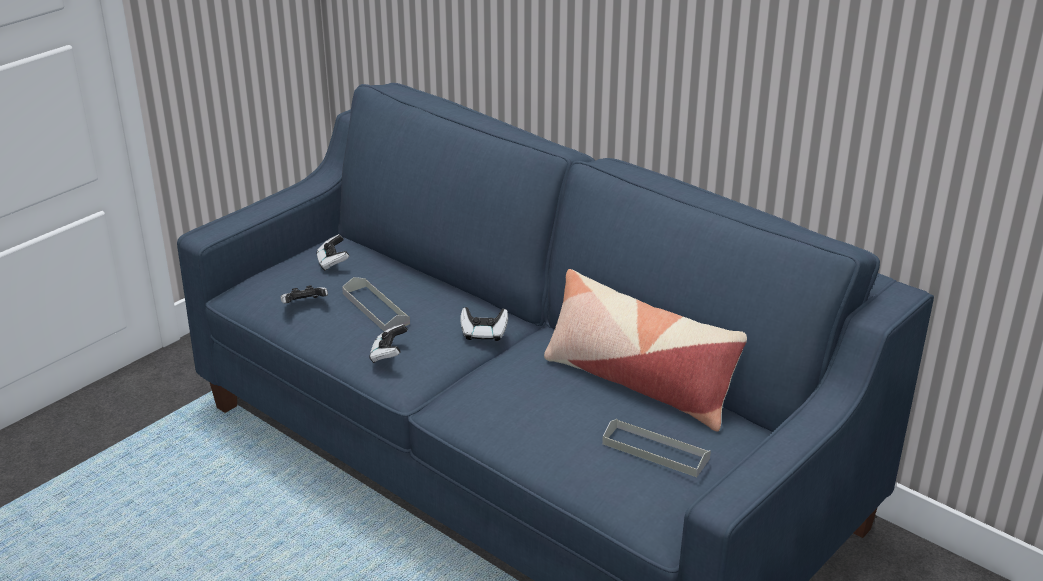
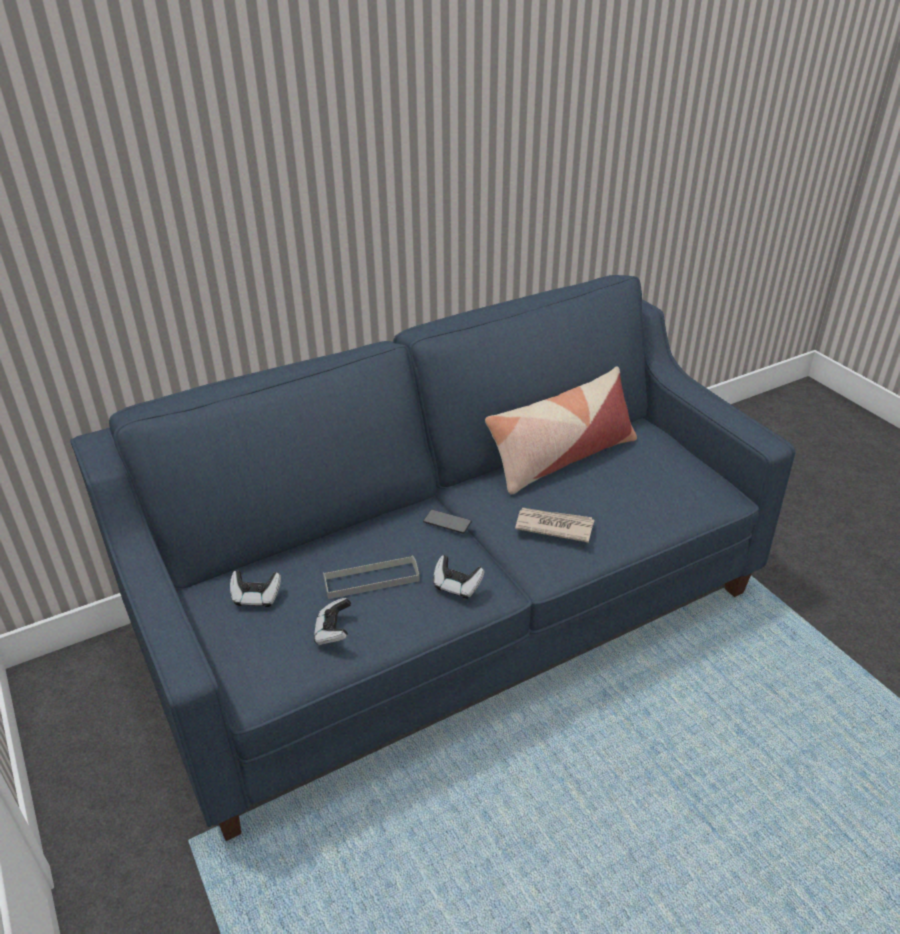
camera: 70 degrees left, 5 degrees up
(484, 334) = (447, 522): game controller -> phone
(507, 395) = (553, 526): none -> newspaper
(655, 451) = (653, 471): grey tray -> none

